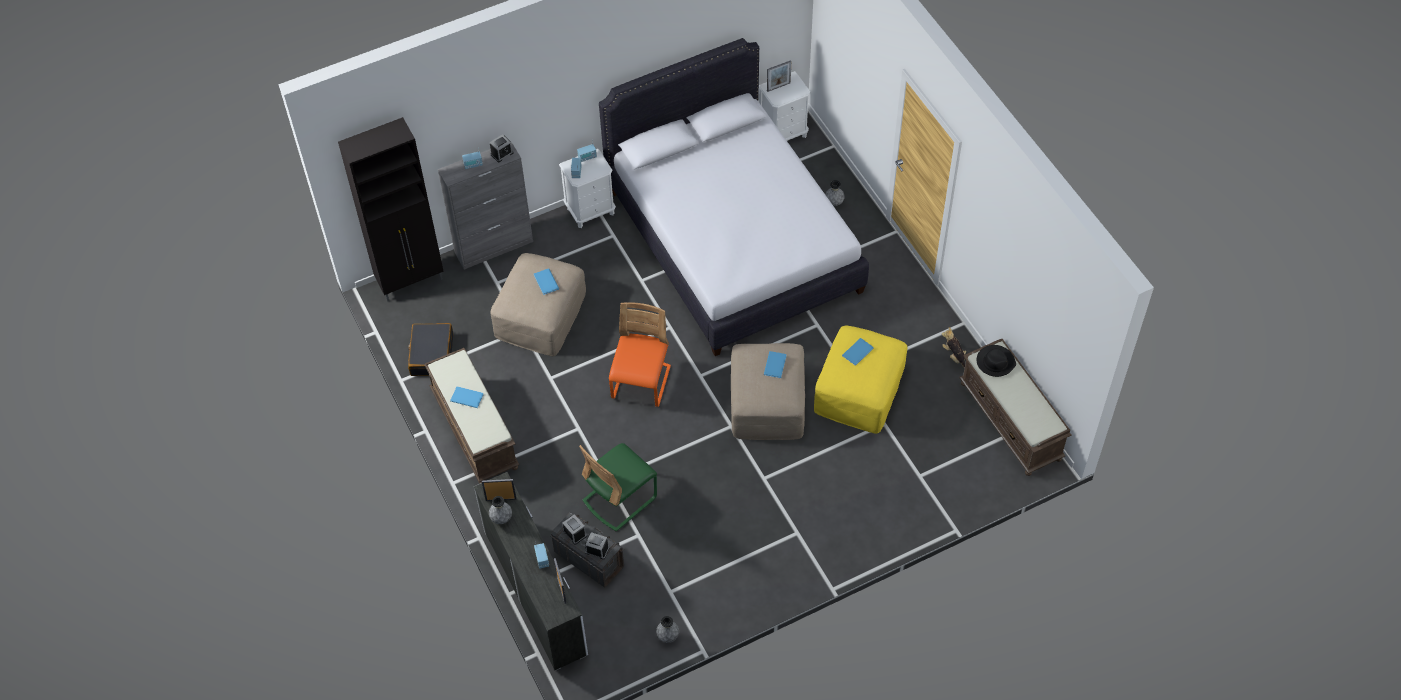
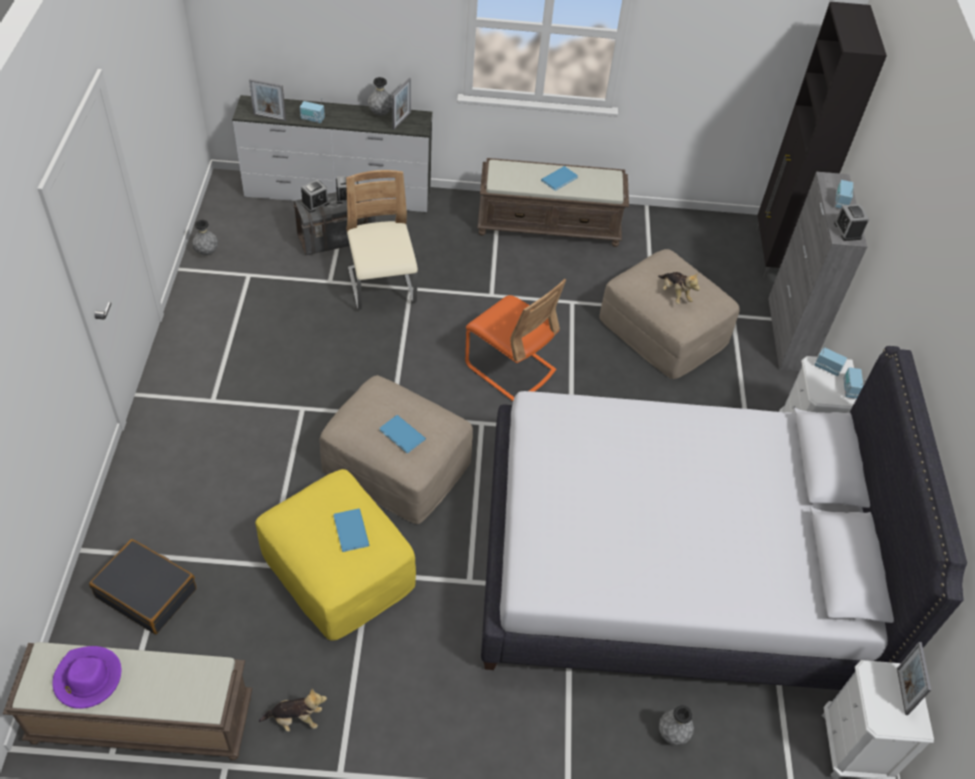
camera: 115 degrees right, 5 degrees down
(431, 354) = (664, 233): black suitcase -> black suitcase (147, 592)
(545, 283) = (675, 294): blue book -> plush toy
(619, 499) = (382, 287): green chair -> beige chair
(995, 362) = (193, 687): black hat -> none
(1029, 407) = (87, 678): none -> purple hat

